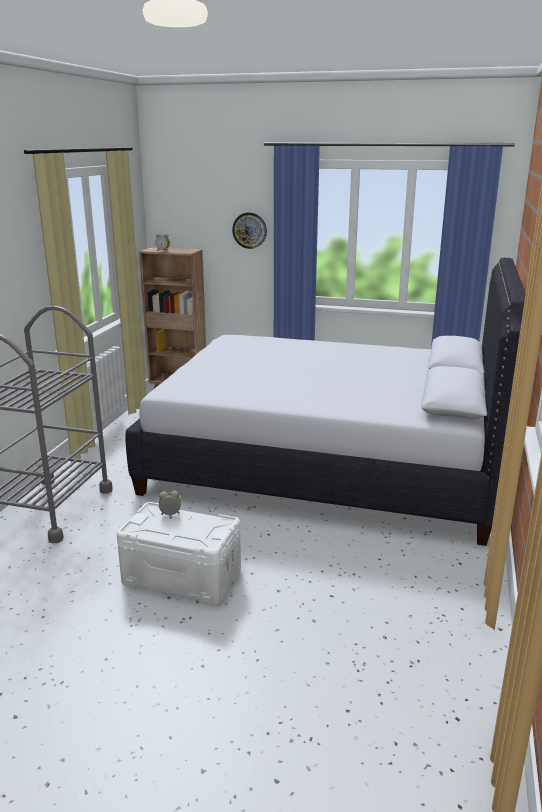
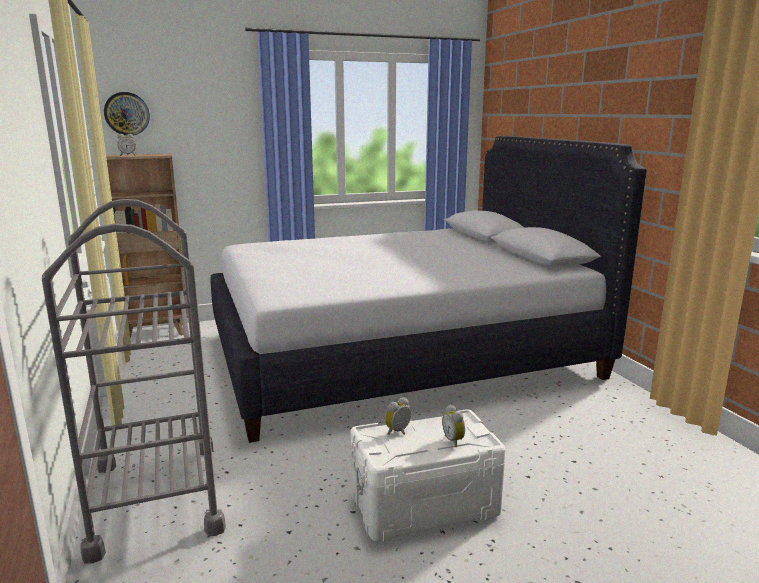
camera: 35 degrees left, 5 degrees down
(193, 535) = (454, 441): none -> alarm clock
(249, 230) = (228, 128): wall clock -> wall clock (127, 114)

